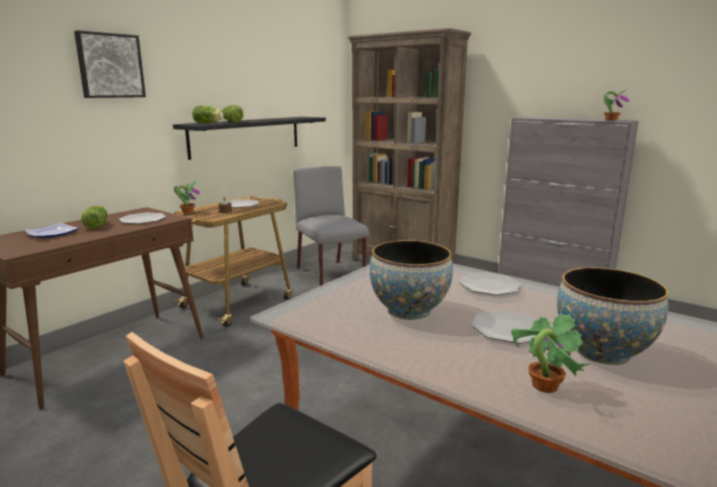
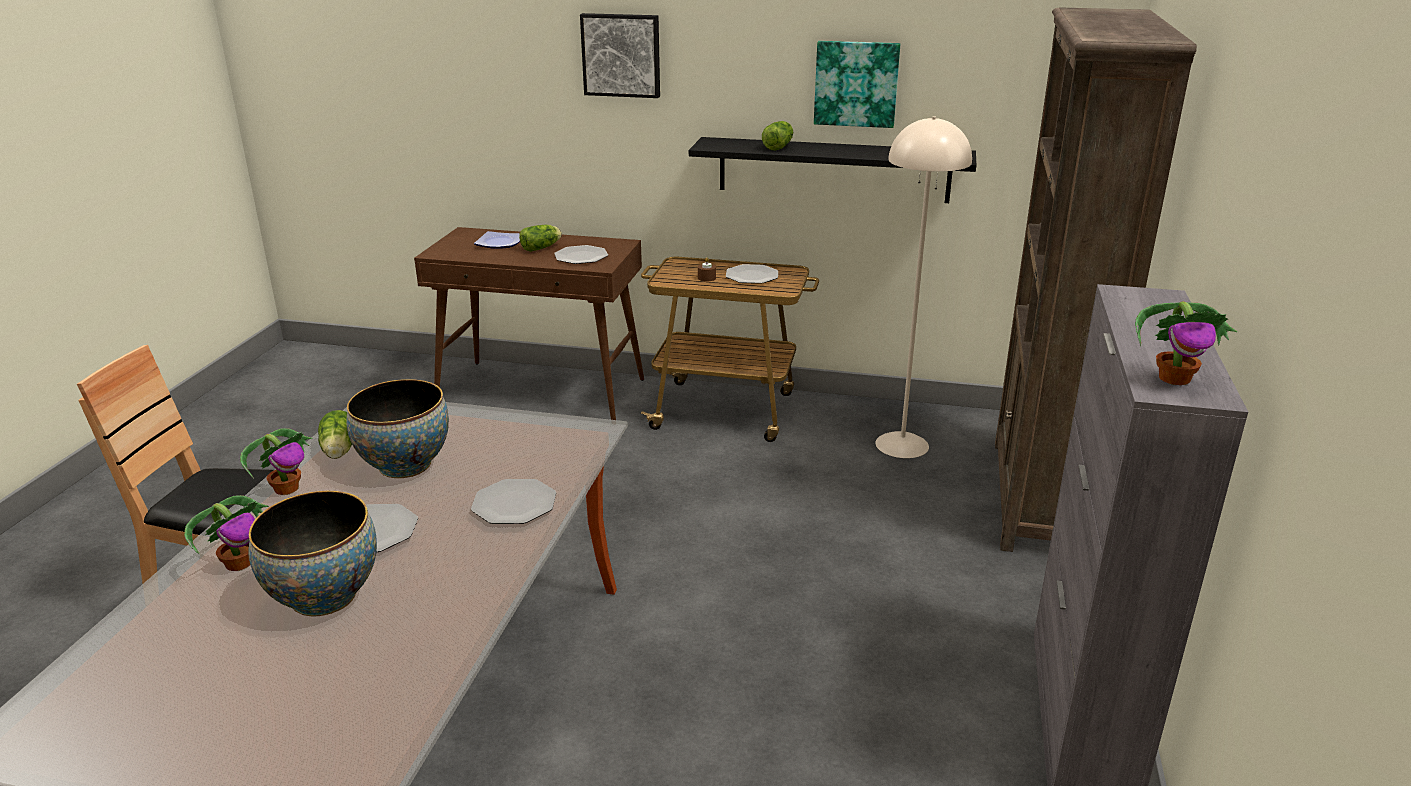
camera: 65 degrees right, 10 degrees up
(187, 212) = (678, 262): potted plant -> potted plant (287, 488)
(209, 123) = (736, 144): lettuce -> lettuce (339, 451)
(251, 83) = (856, 83): none -> picture
(331, 274) = (902, 444): grey chair -> beige floor lamp

